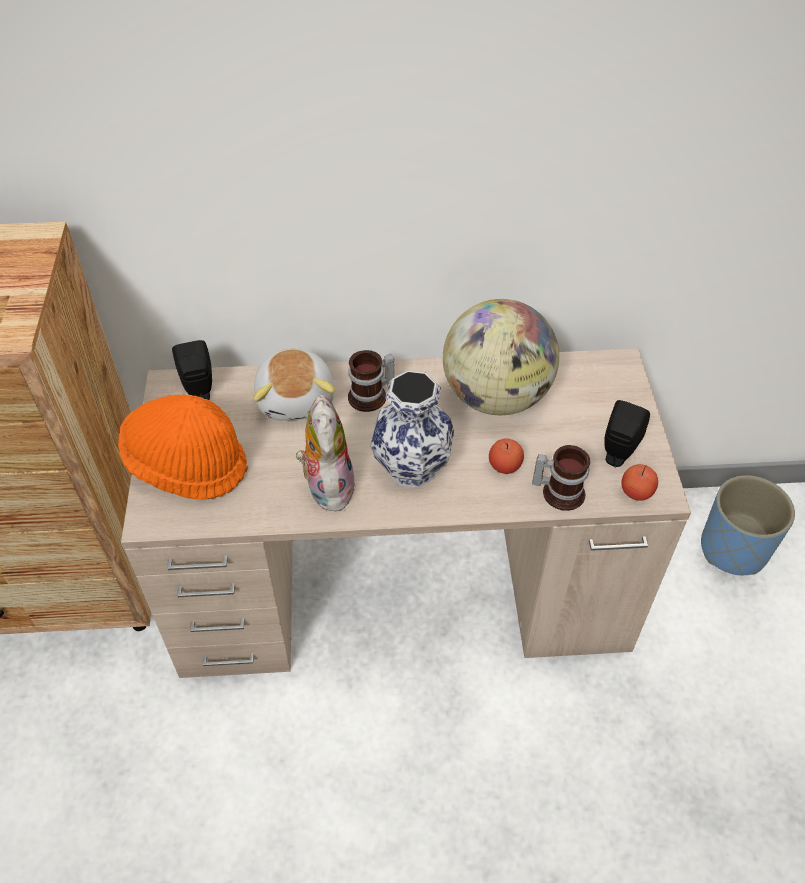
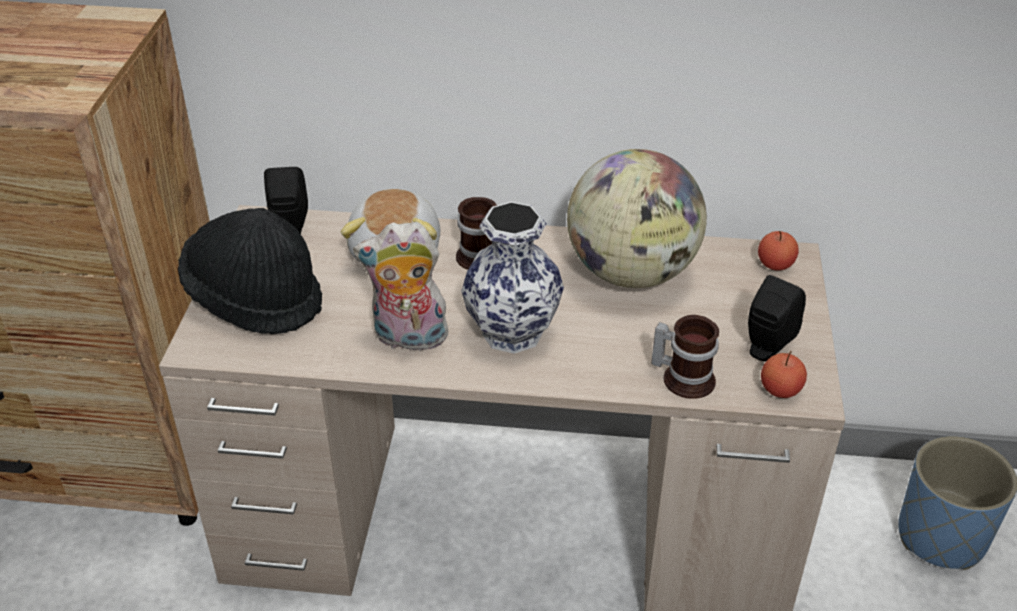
camera: 10 degrees right, 10 degrees down
(187, 465) = (255, 299): orange hat -> black hat
(327, 486) = (408, 339): plush toy -> plush toy turned 90 degrees counterclockwise
(504, 466) = (624, 343): apple -> apple (775, 264)

